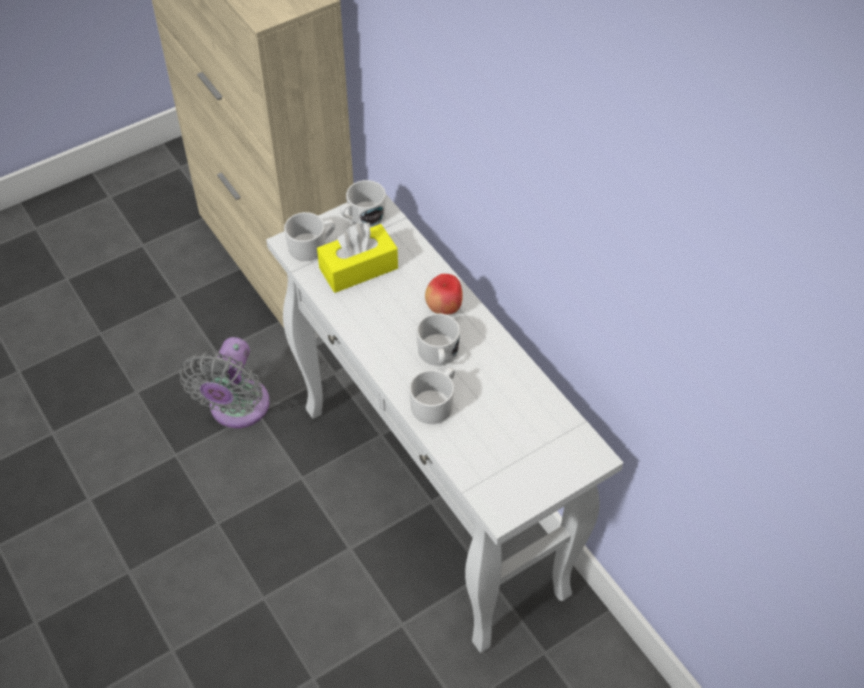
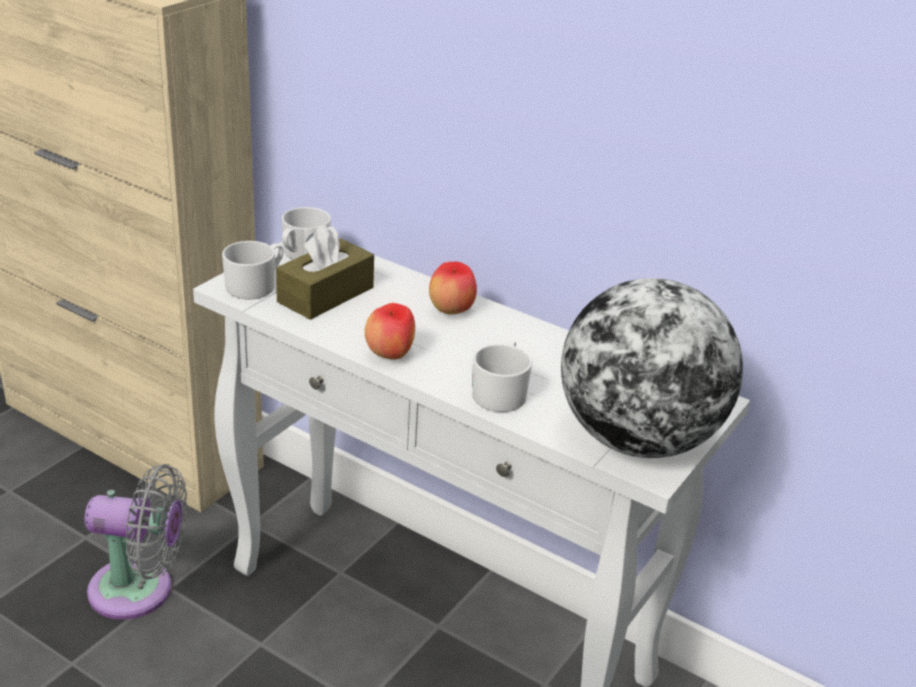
camera: 25 degrees left, 20 degrees down
(237, 409) = (139, 591): grey fan -> grey fan turned 75 degrees counterclockwise
(358, 268) = (325, 295): yellow tissue box -> brown tissue box
(374, 344) = (390, 355): none -> apple
(438, 354) = (473, 350): white mug -> none
(509, 477) = (637, 439): none -> globe

